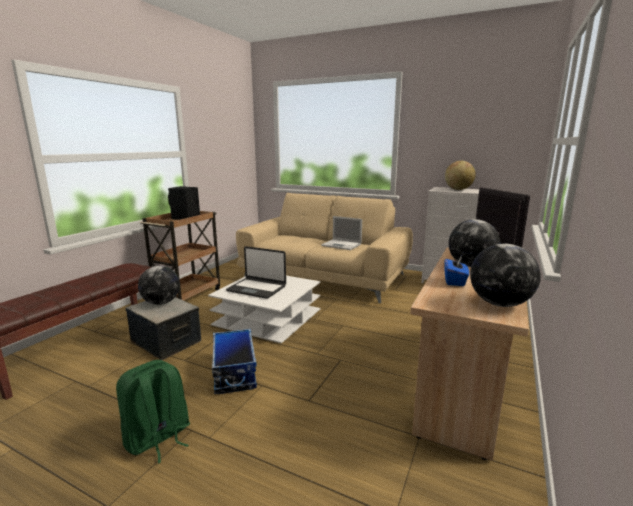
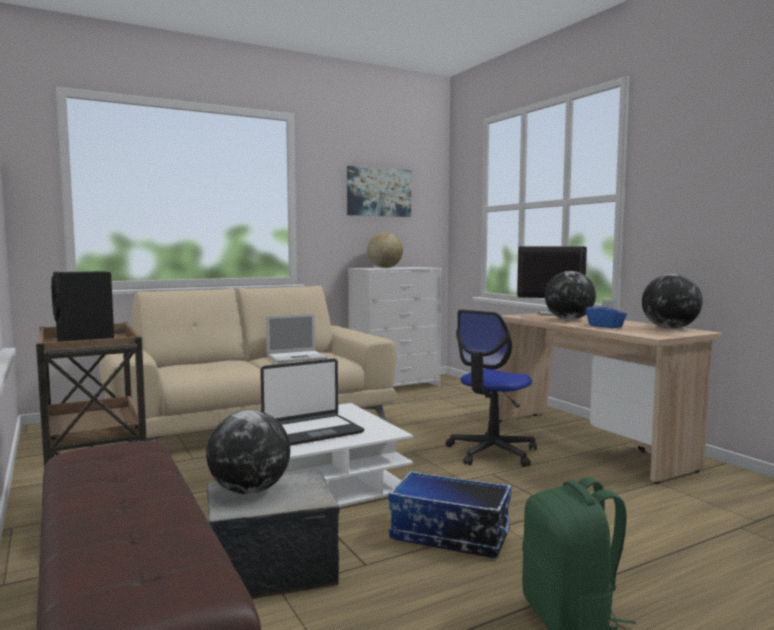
camera: 55 degrees left, 10 degrees down
(379, 349) = (492, 452): none -> office chair
(471, 126) = (379, 192): none -> picture

